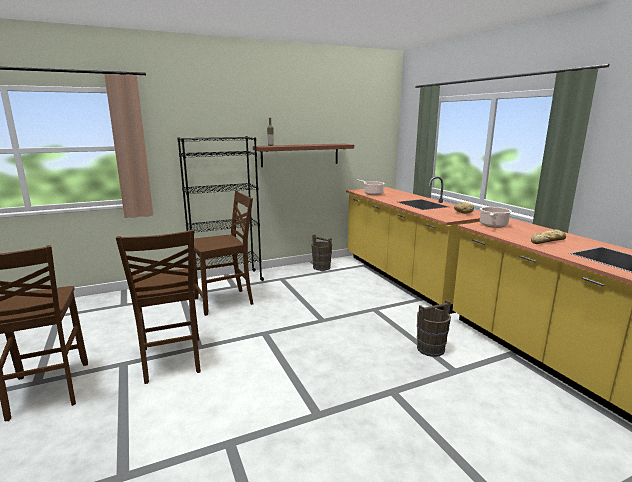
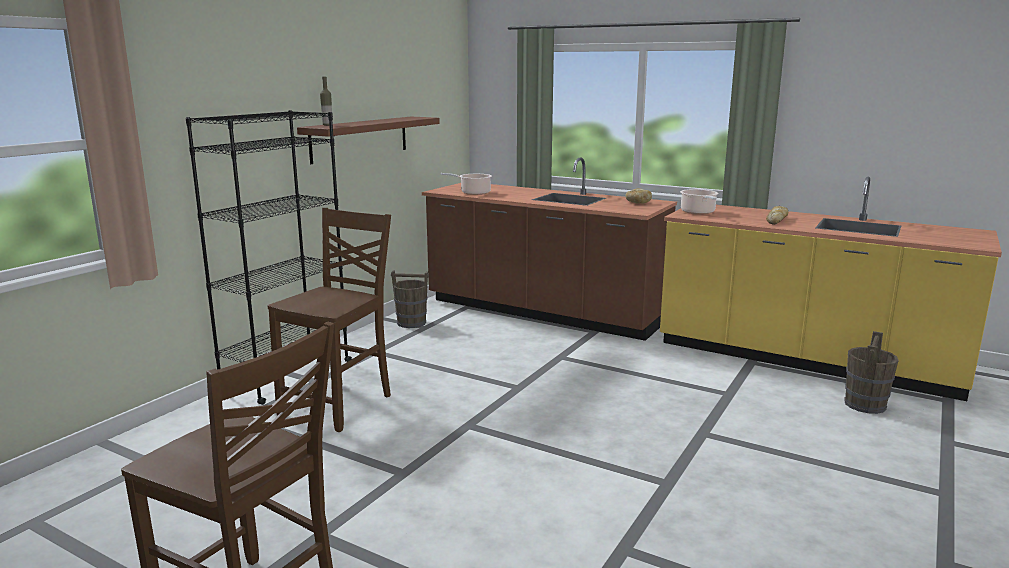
camera: 35 degrees left, 0 degrees up
(171, 361) = (392, 503): brown chair -> none
(405, 278) = (543, 312): yellow counter -> brown counter
(431, 349) = (679, 380): brown bucket -> brown bucket (865, 404)

